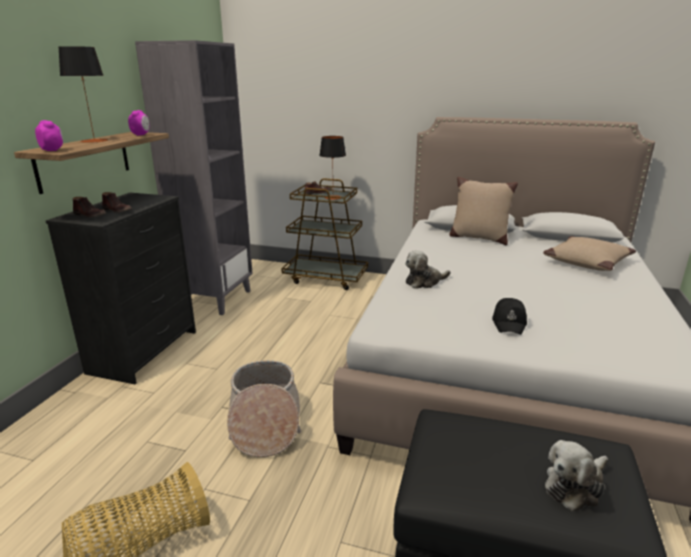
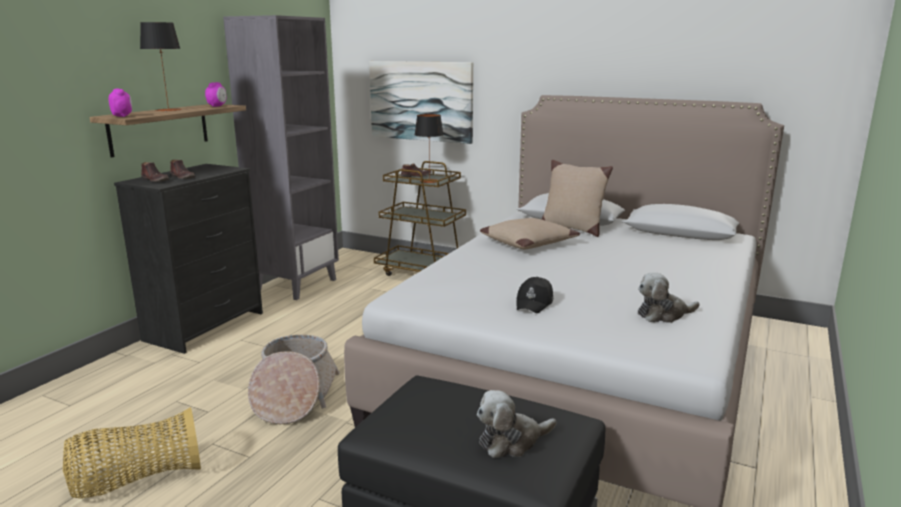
camera: 10 degrees right, 5 degrees down
(317, 123) = (421, 101): none -> picture
(424, 282) = (476, 264): plush toy -> plush toy (663, 314)
(586, 262) = (676, 256): beige pillow -> beige pillow (528, 243)

